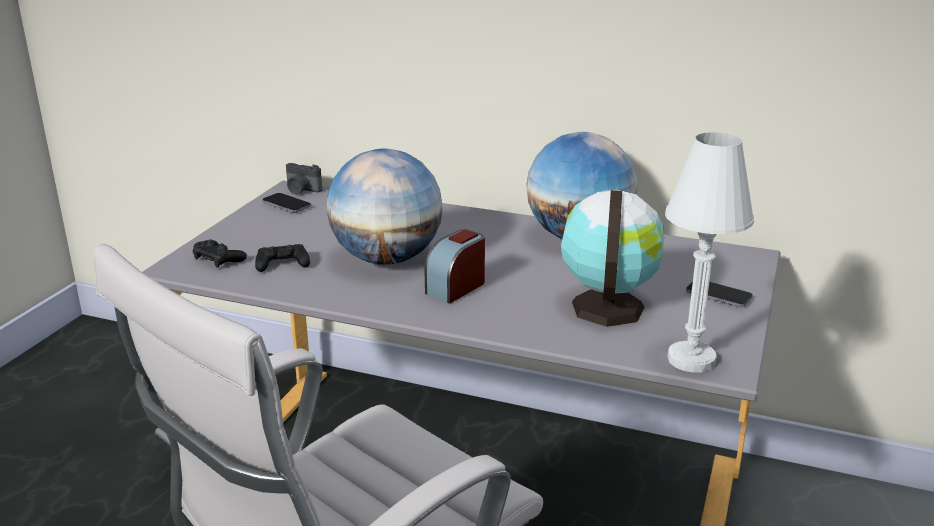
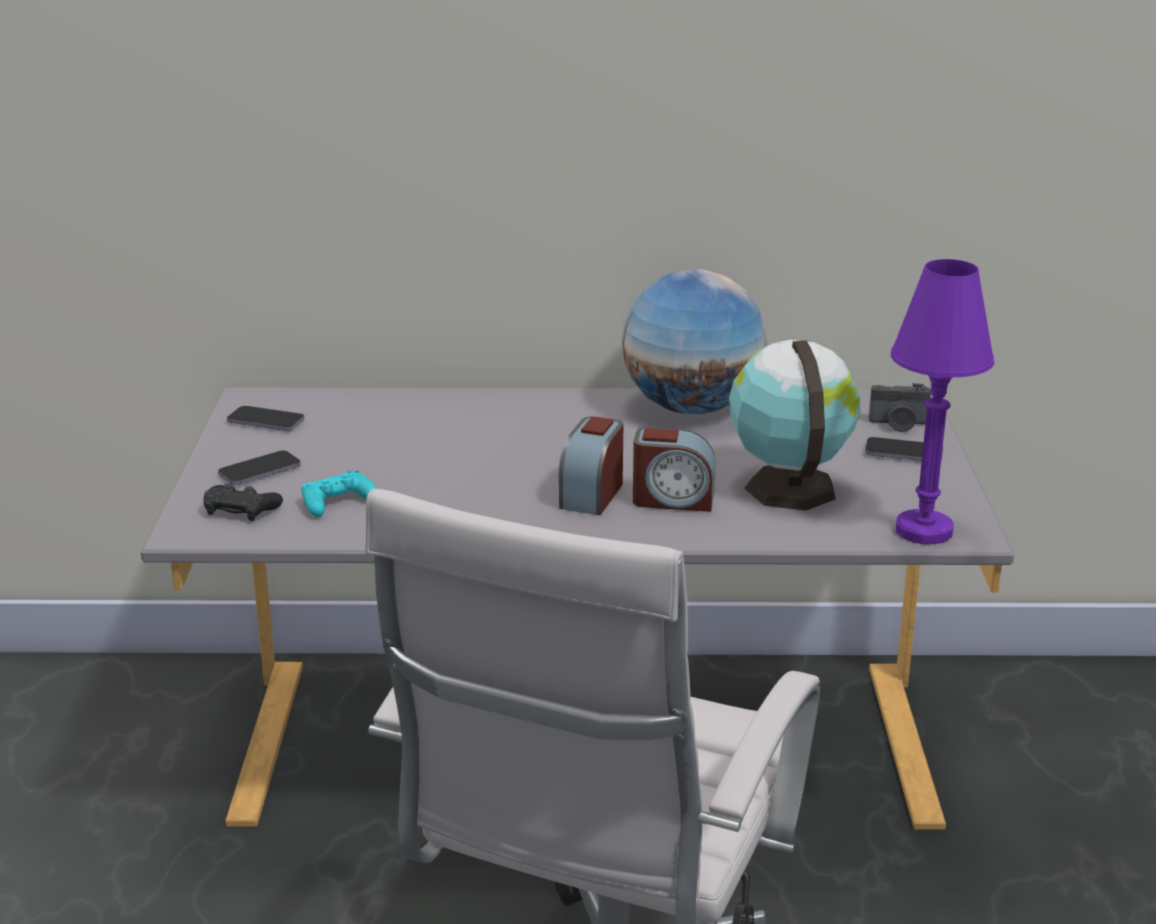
camera: 20 degrees left, 0 degrees up
(253, 236) = (259, 471): none -> phone
(282, 264) = (337, 502): black game controller -> turquoise game controller
(301, 190) = (267, 398): camera -> camera (898, 424)
(387, 258) = (472, 472): globe -> none
(511, 301) = (673, 499): none -> alarm clock
(691, 359) = (923, 531): white table lamp -> purple table lamp

